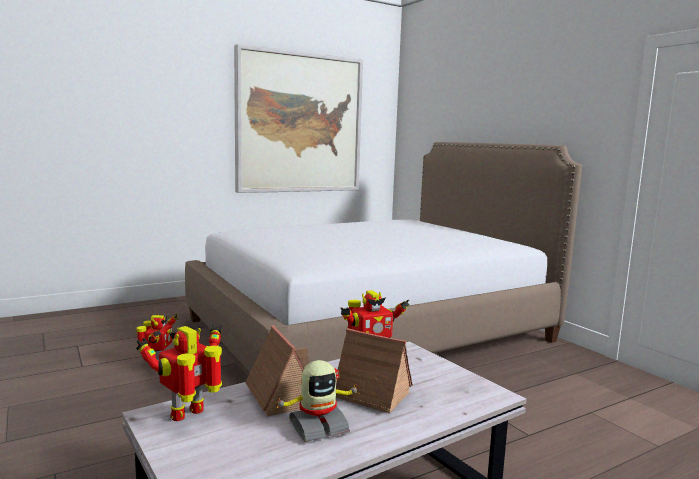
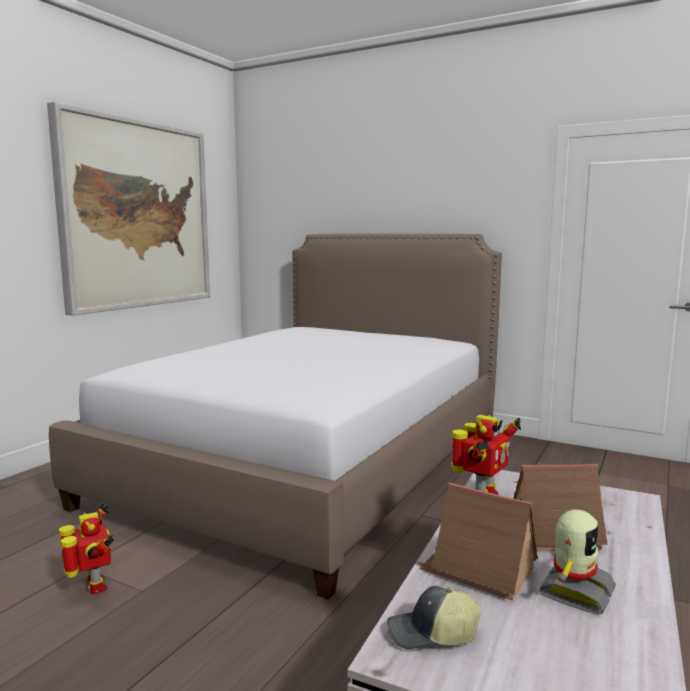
camera: 30 degrees left, 0 degrees up
(189, 414) = (432, 634): toy robot -> cap

